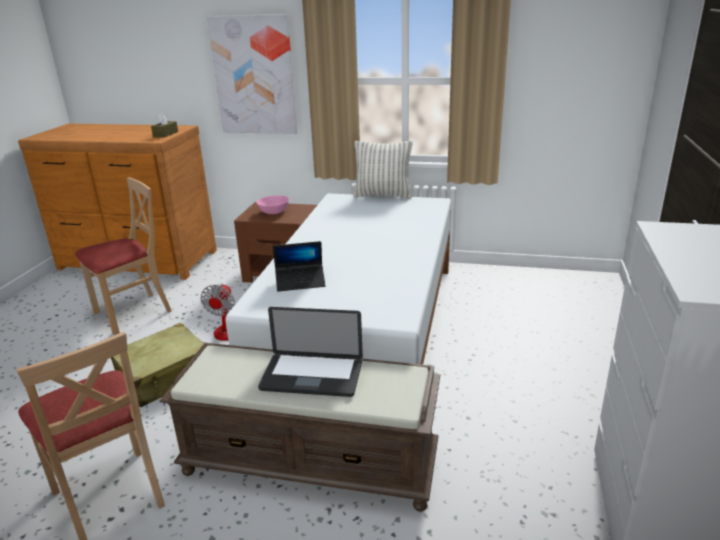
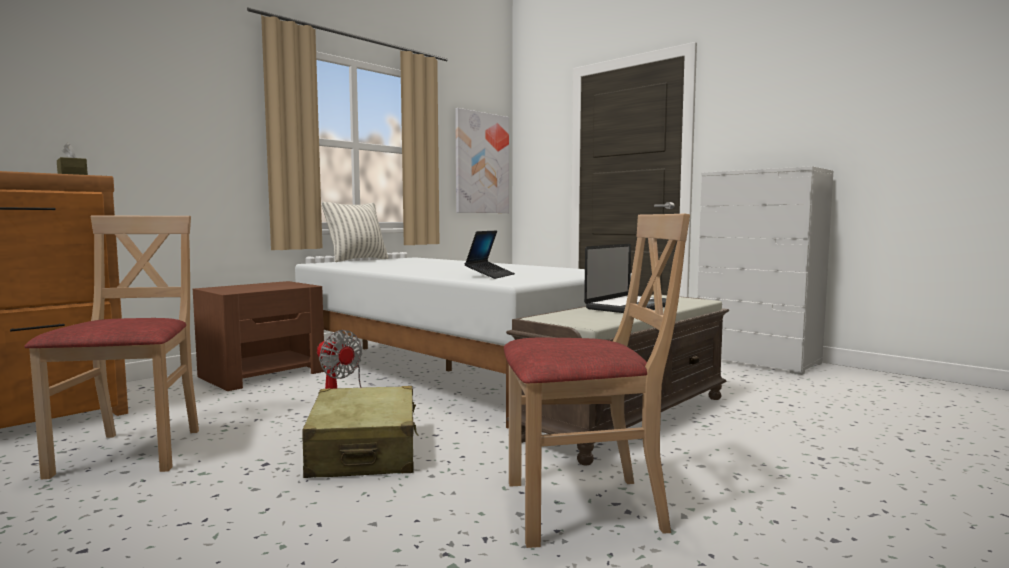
camera: 60 degrees left, 20 degrees down
(254, 76) = (180, 121): picture -> picture (481, 163)
(273, 212) = (250, 287): pink bowl -> none

